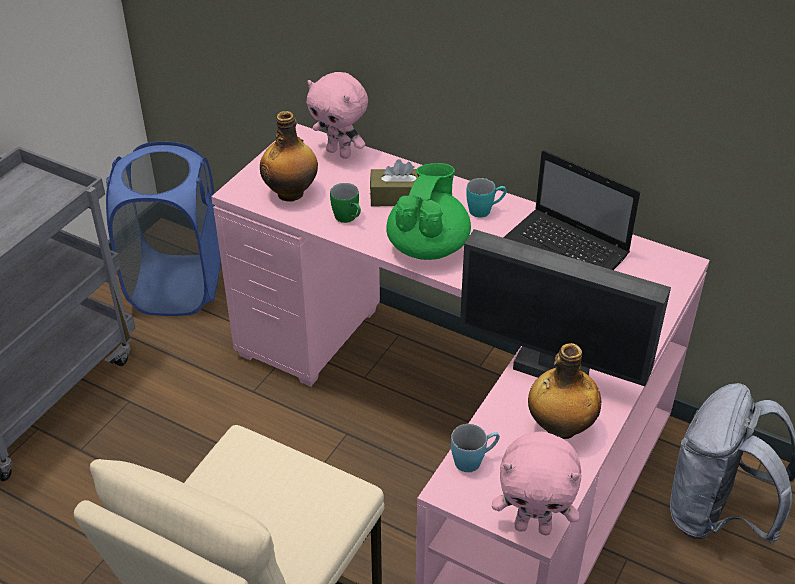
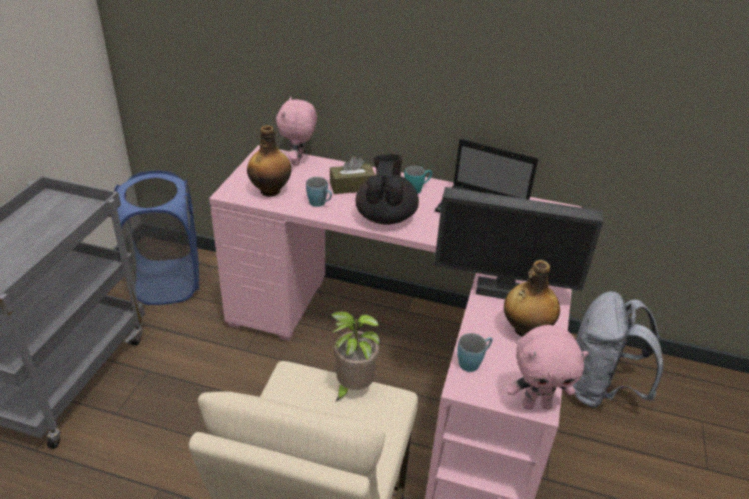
camera: 15 degrees left, 5 degrees down
(304, 471) = (352, 388): none -> potted plant
(340, 153) = (298, 161): pink plush toy -> pink plush toy turned 75 degrees clockwise
(348, 219) = (320, 204): green mug -> blue mug
(428, 246) = (385, 216): green teapot -> black teapot

